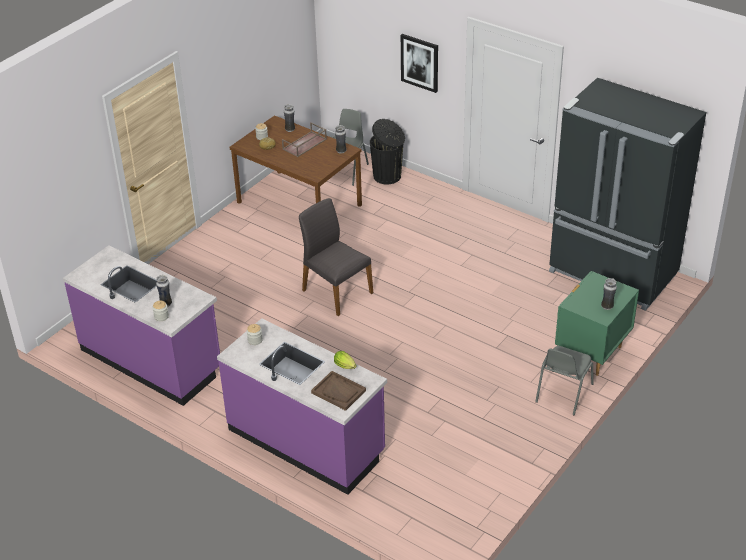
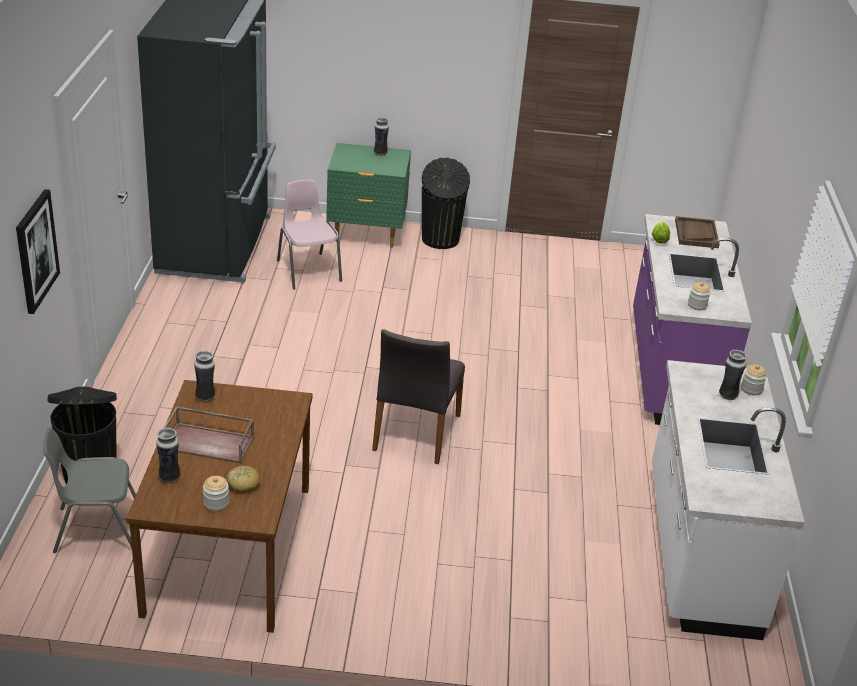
camera: 125 degrees left, 5 degrees down
(152, 360) = (699, 550): purple counter -> white counter
(551, 306) = (308, 270): none -> pink chair
(563, 393) = (440, 240): grey chair -> black trash can

